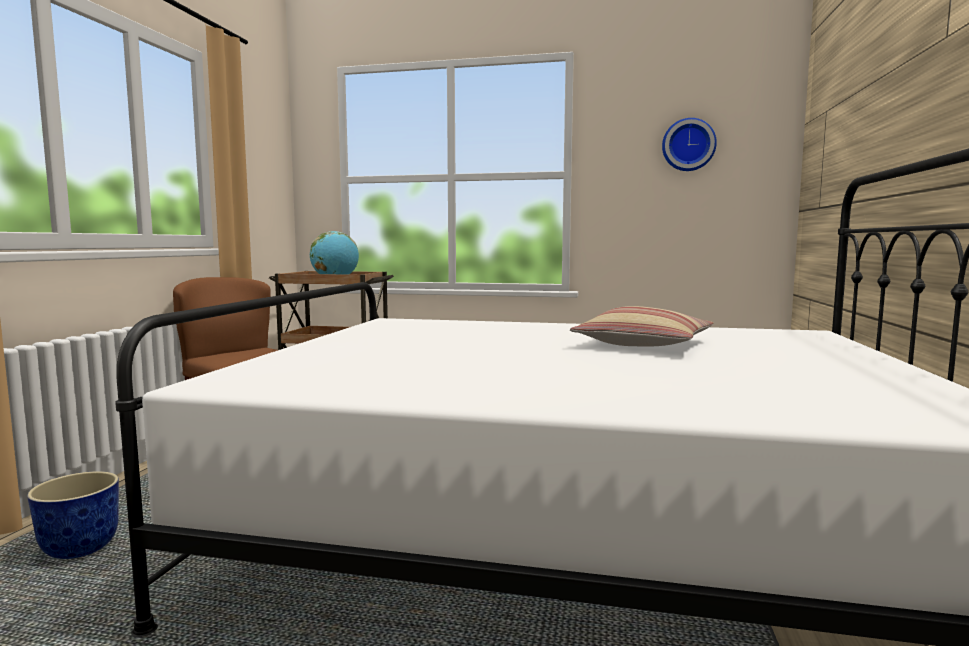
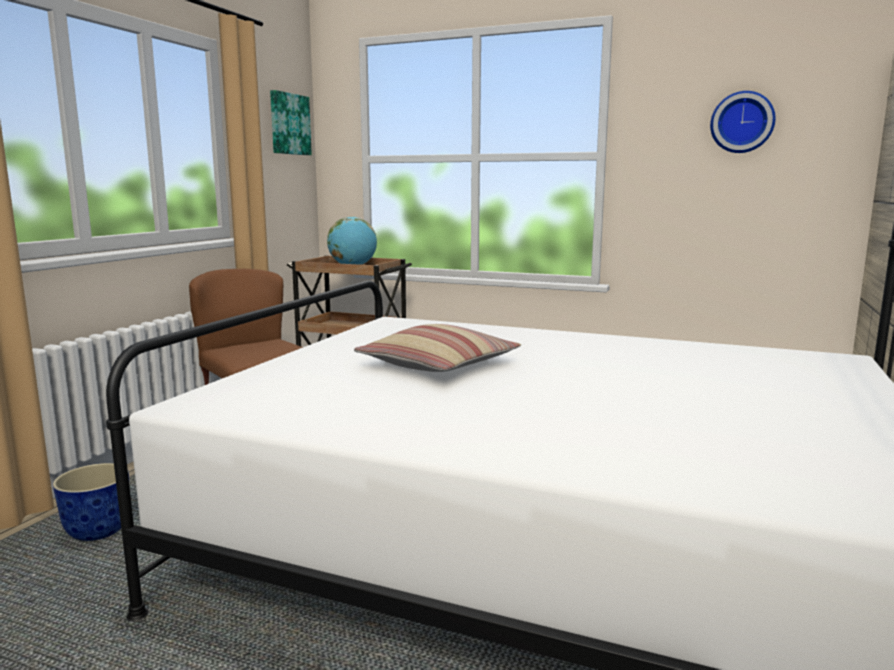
camera: 10 degrees right, 5 degrees up
(269, 143) = (289, 124): none -> picture
(643, 344) = (635, 369): pillow -> pillow (438, 365)

